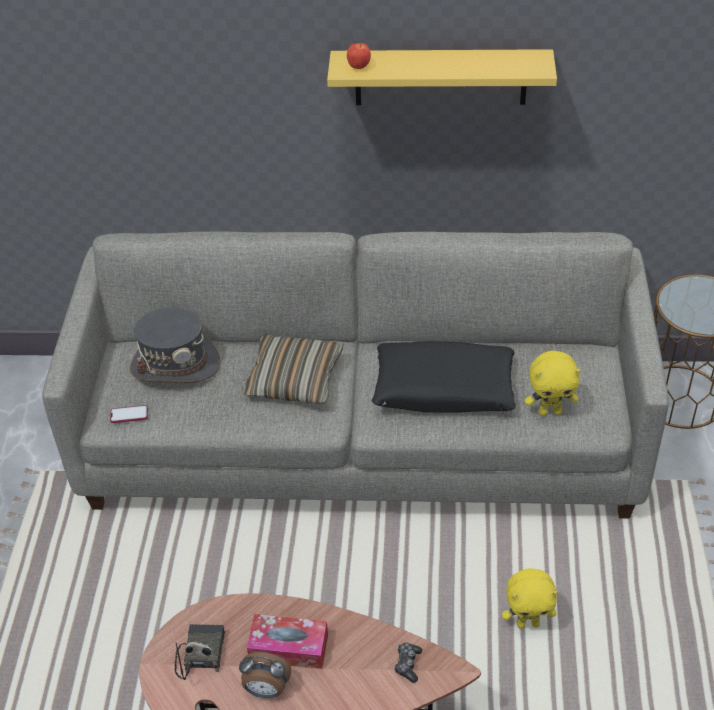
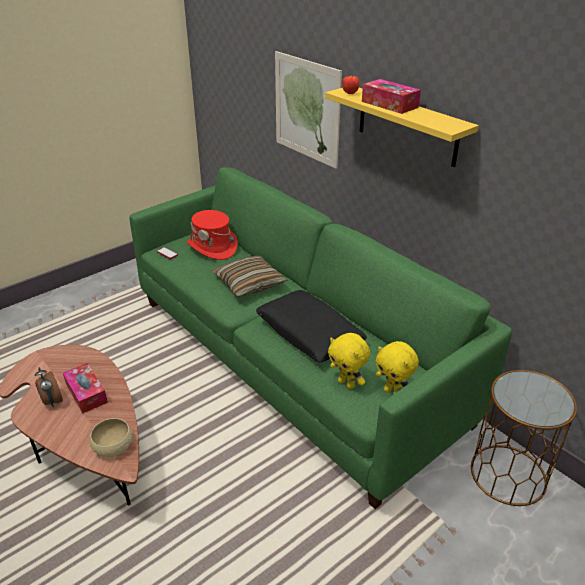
camera: 45 degrees right, 10 degrees down
(175, 365) = (213, 247): grey hat -> red hat
(200, 653) = (57, 366): radio -> none
(240, 102) = (307, 109): none -> picture
(361, 437) = (293, 358): grey sofa -> green sofa
(407, 664) = (113, 445): game controller -> beige bowl
(428, 63) = (389, 104): none -> tissue box
(528, 623) = (240, 507): yellow plush toy -> yellow plush toy (393, 392)

